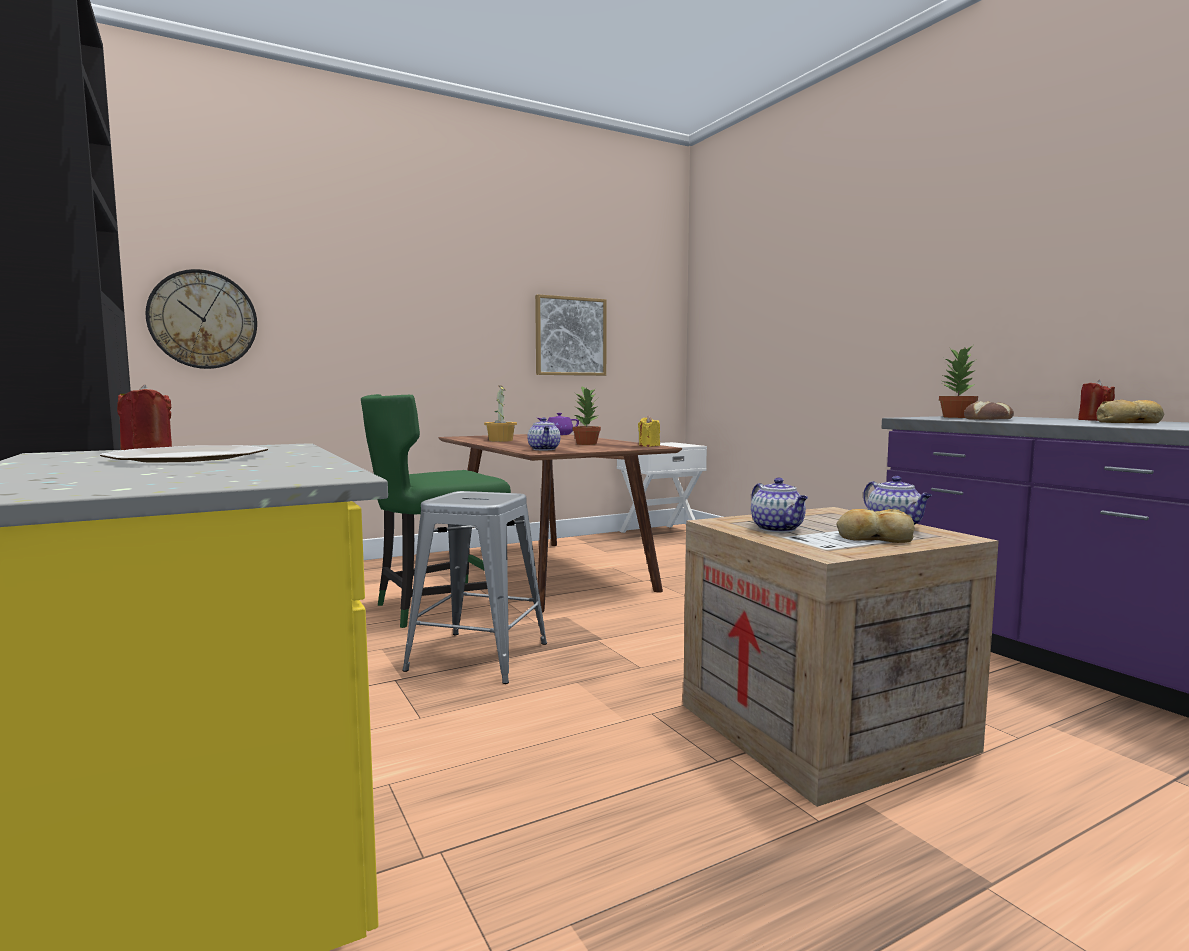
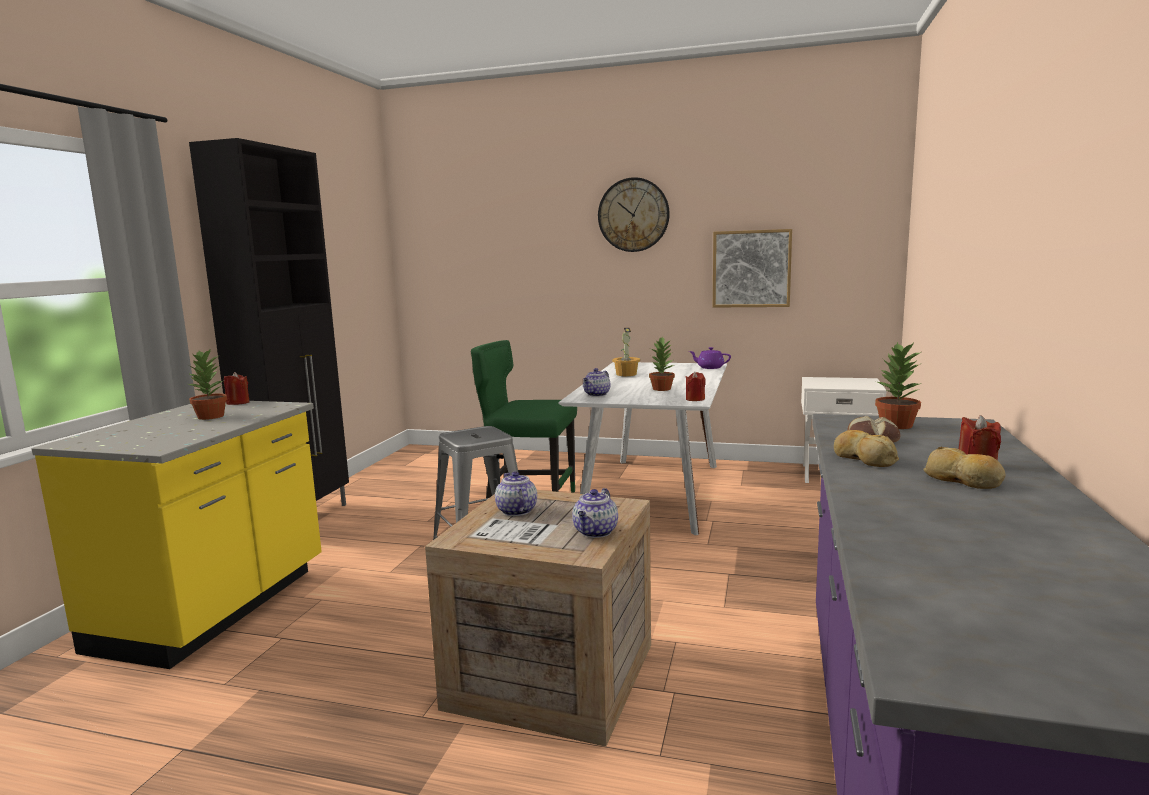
camera: 45 degrees right, 5 degrees up
(190, 458) = (210, 417): plate -> potted plant
(203, 319) = (461, 274): wall clock -> wall clock (633, 215)
(550, 572) = (655, 493): brown dining table -> white dining table
(649, 445) = (695, 399): yellow candle -> red candle
(778, 529) = (516, 511): teapot -> teapot turned 135 degrees clockwise
(873, 538) = (532, 537): bread -> bread (864, 458)

